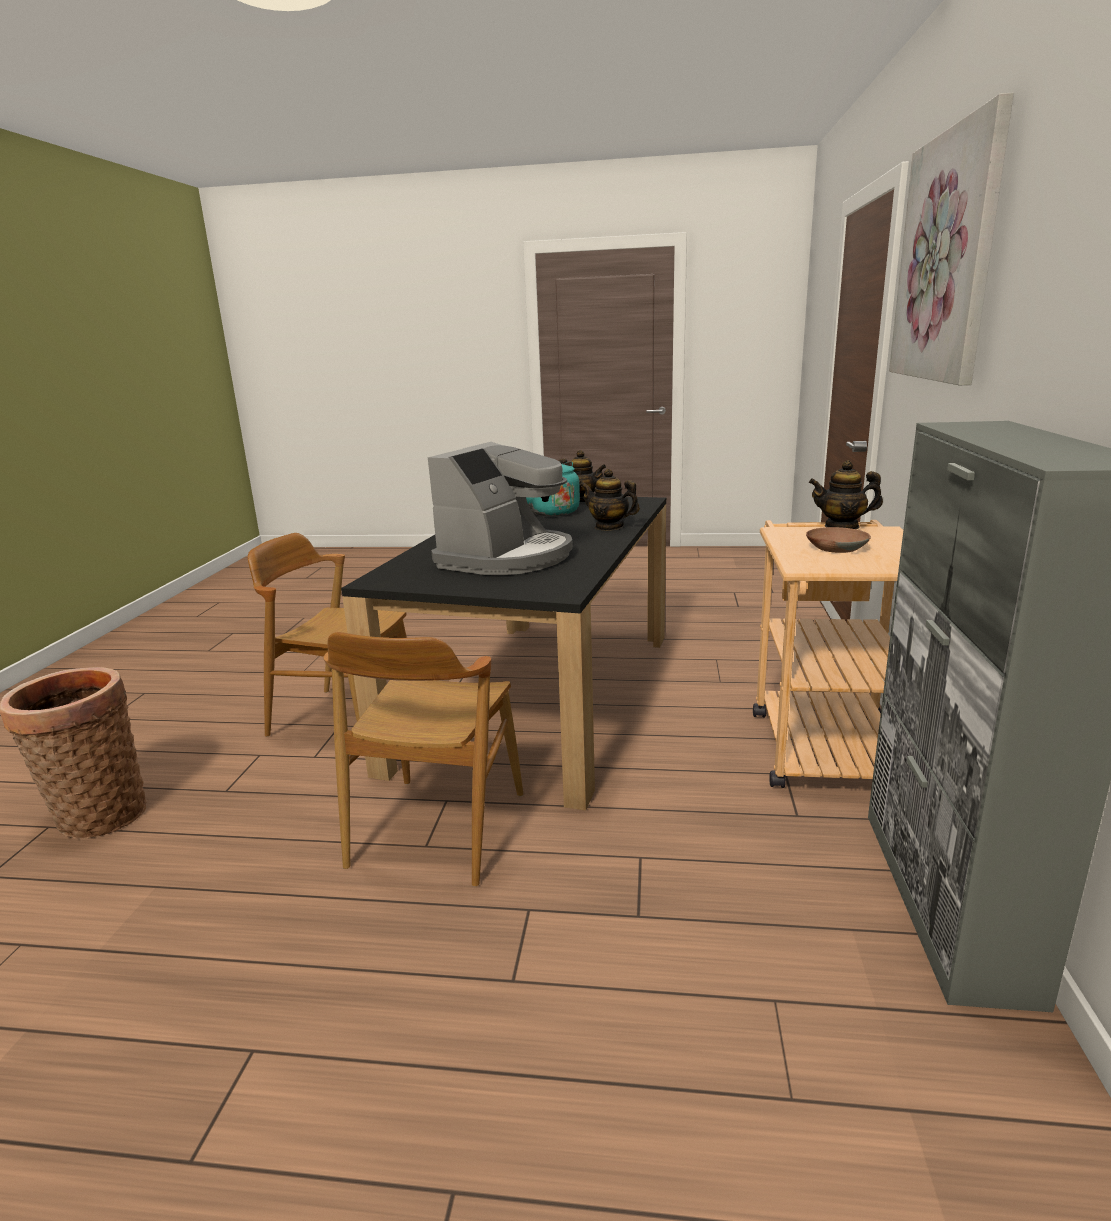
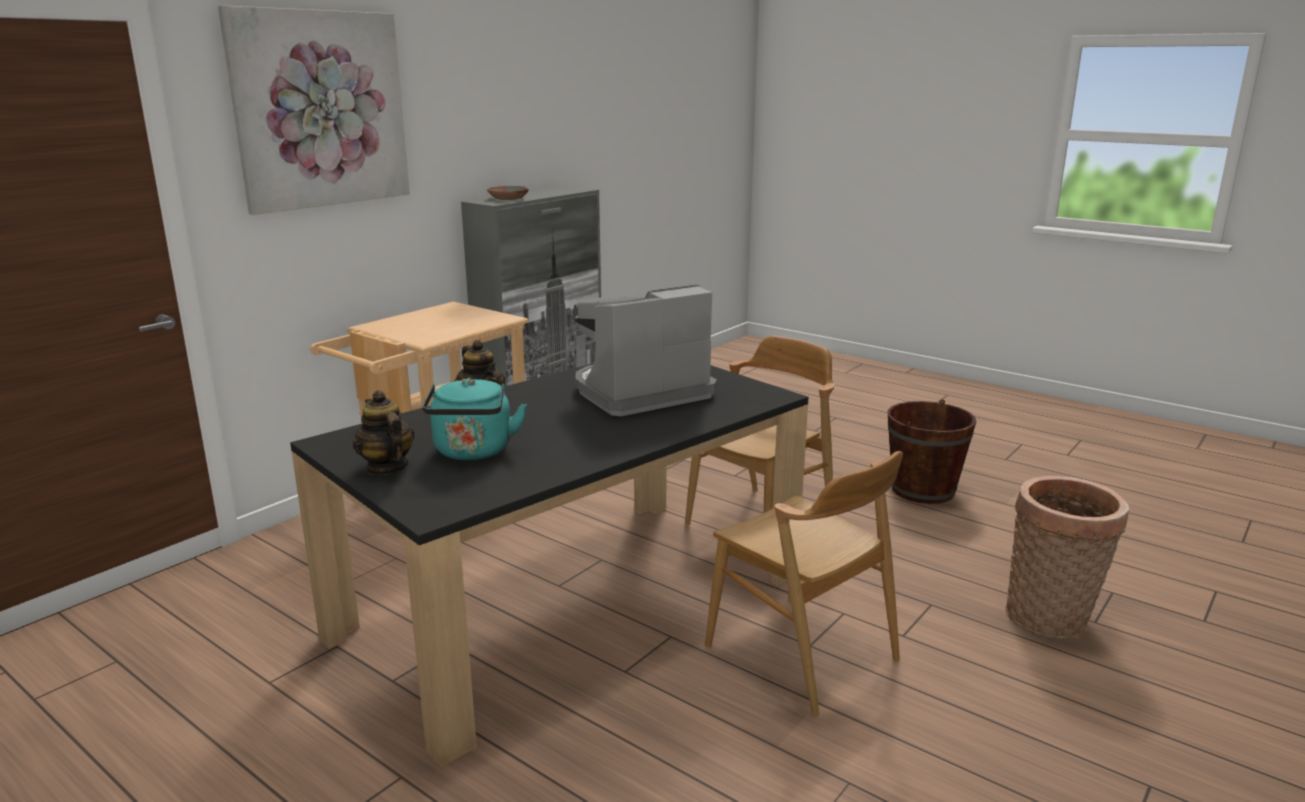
camera: 150 degrees left, 0 degrees up
(187, 1007) = (923, 490): none -> brown bucket
(835, 548) = (447, 323): brown bowl -> brown bowl (508, 198)
(842, 527) = (386, 331): teapot -> none

